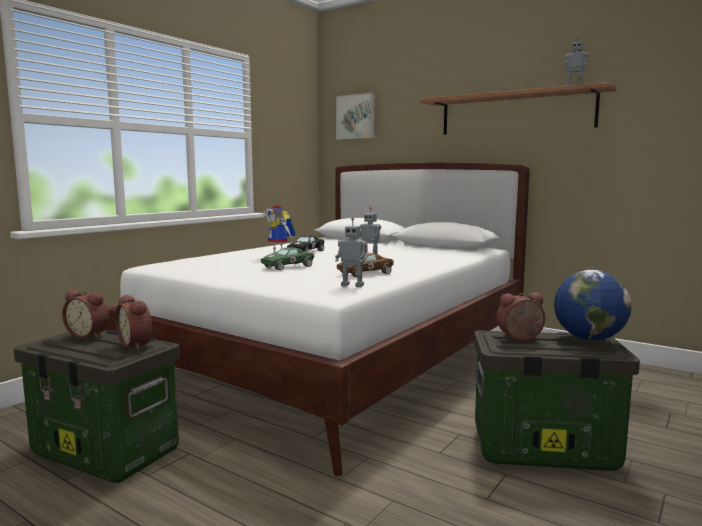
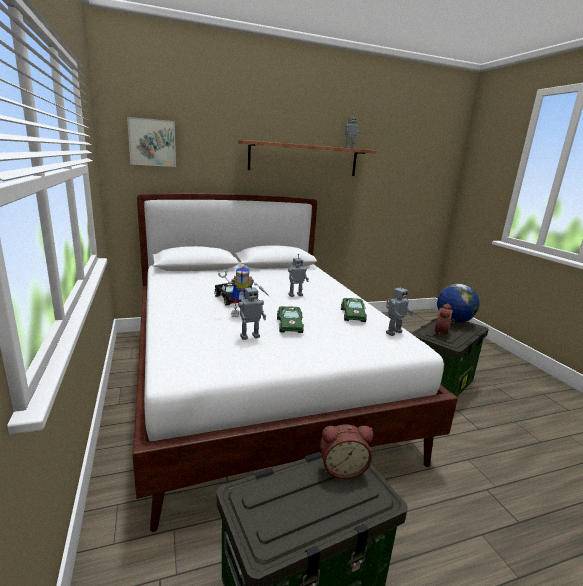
camera: 55 degrees left, 10 degrees up
(89, 335) = (272, 493): alarm clock -> none
(237, 263) = (249, 336): none -> toy robot
(366, 273) = (353, 315): brown toy car -> green toy car

